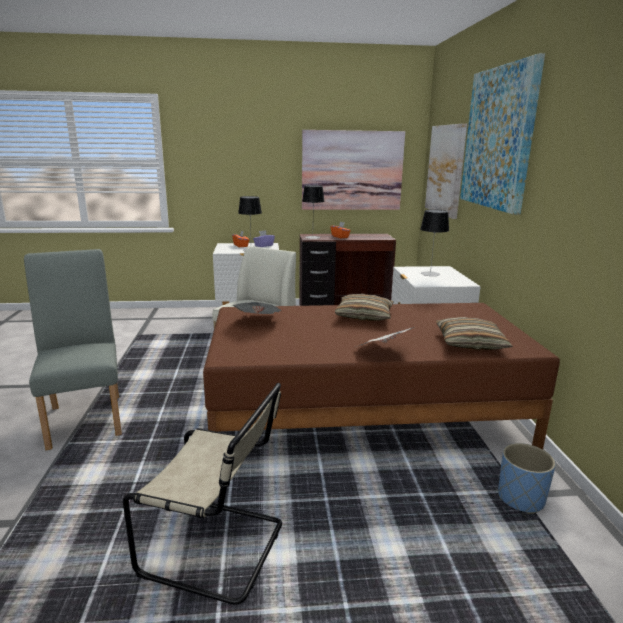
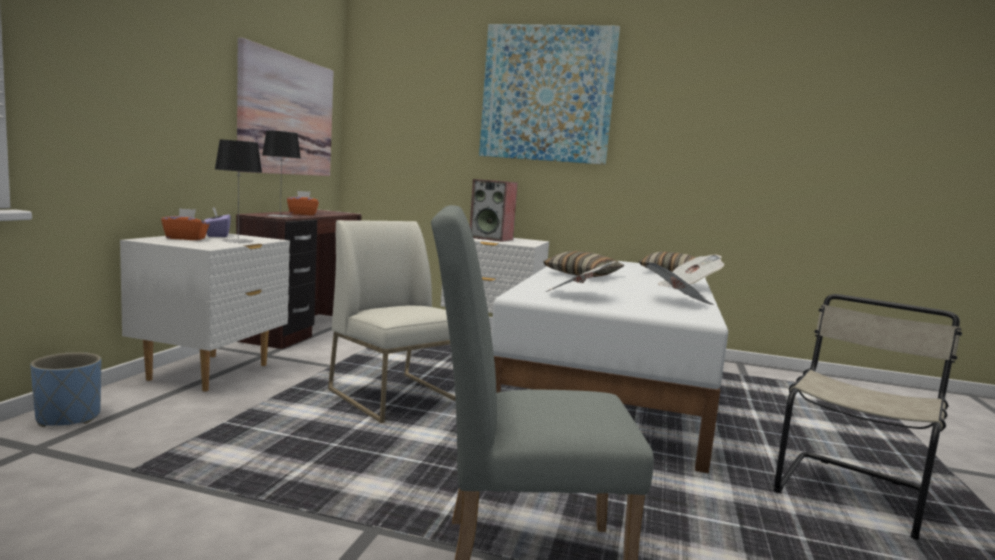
camera: 70 degrees left, 10 degrees down
(285, 349) = (677, 302): none -> newspaper
(366, 417) = (611, 386): brown bed -> white bed
(430, 274) = (492, 238): table lamp -> speaker
(445, 170) = (419, 124): picture -> none
(521, 498) = (749, 376): blue planter -> blue planter (69, 418)

